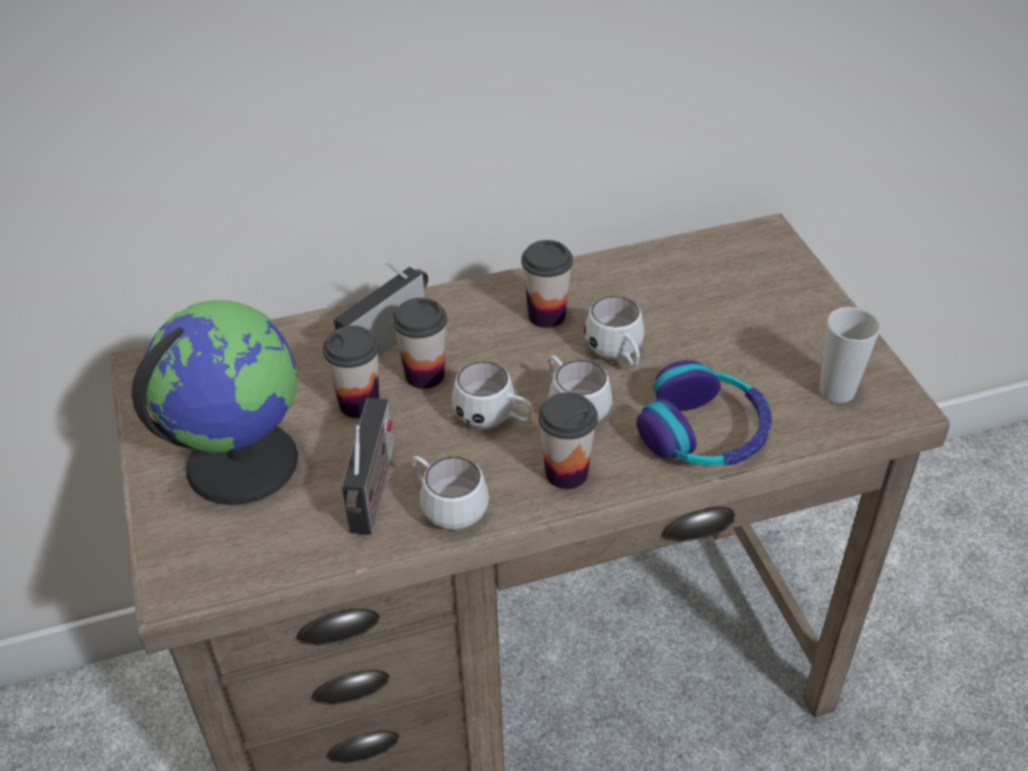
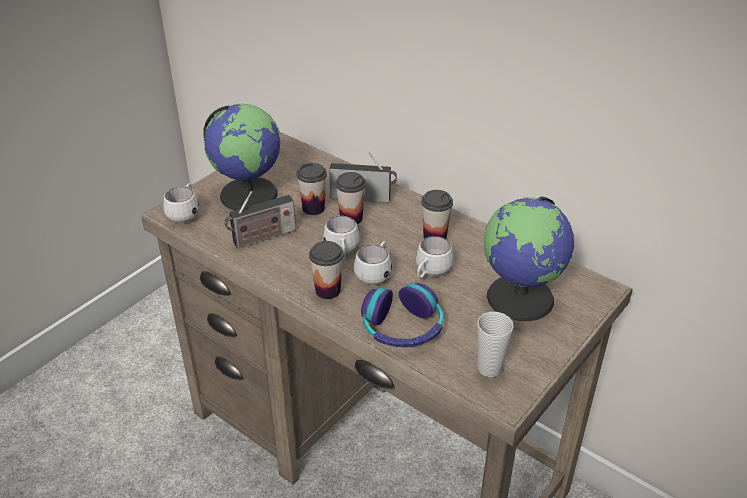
camera: 55 degrees right, 5 degrees down
(447, 508) = (272, 263): white mug -> white mug (185, 214)
(732, 302) = (521, 298): none -> globe

